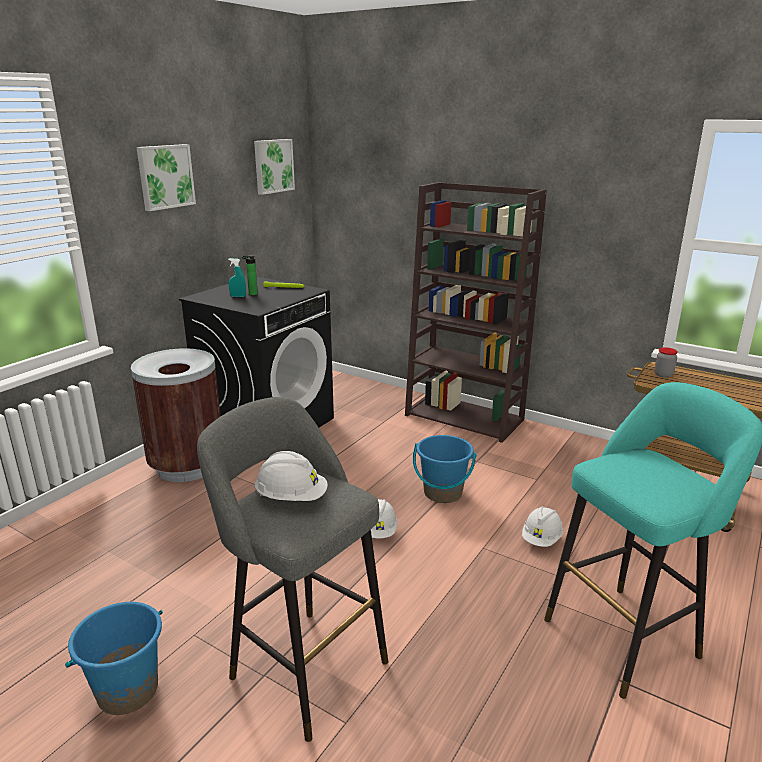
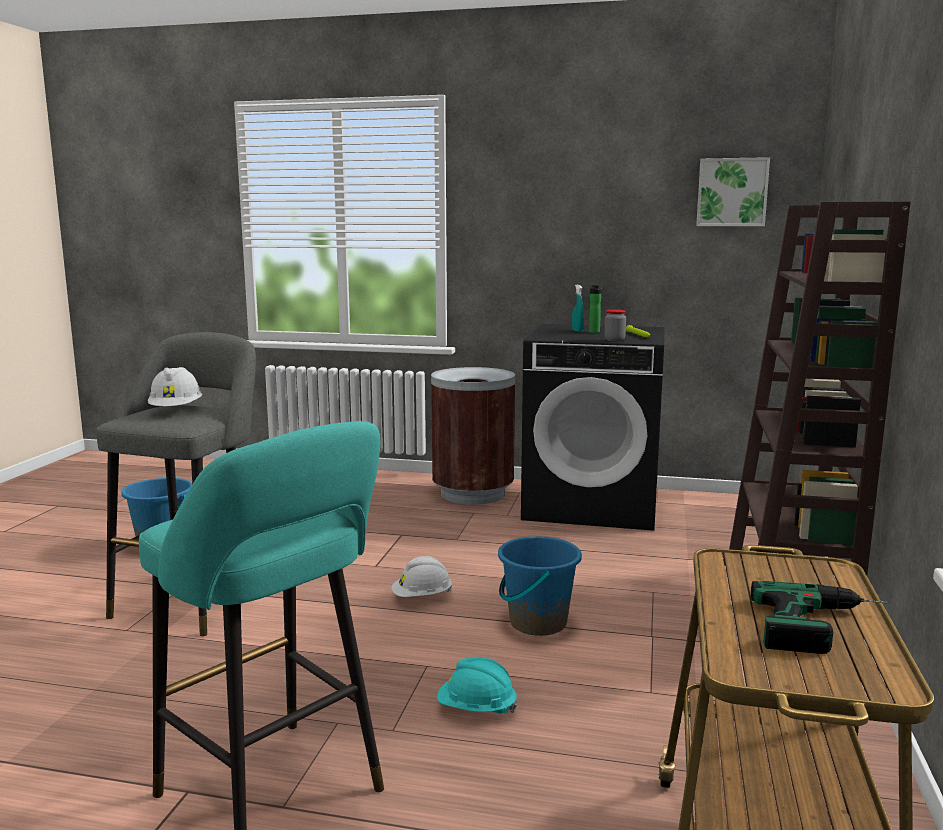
camera: 70 degrees right, 10 degrees down
(165, 176) = (553, 192): picture -> none
(541, 539) = (476, 709): white hard hat -> turquoise hard hat
(663, 375) = (793, 574): jar -> jar (614, 340)
(718, 384) = (825, 627): none -> power drill

